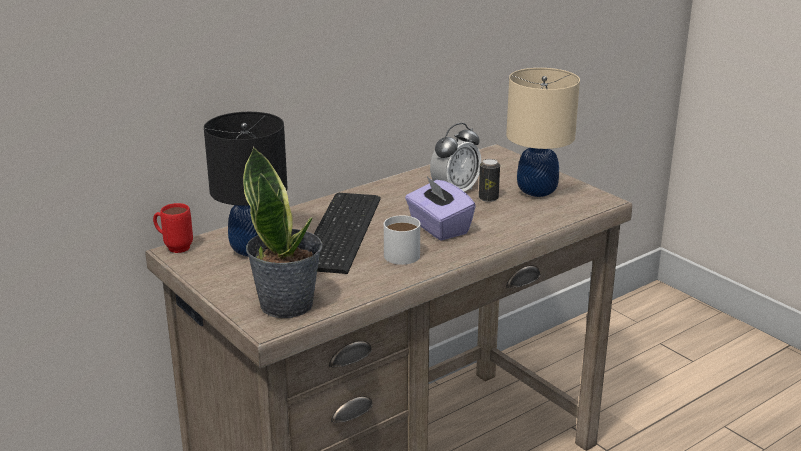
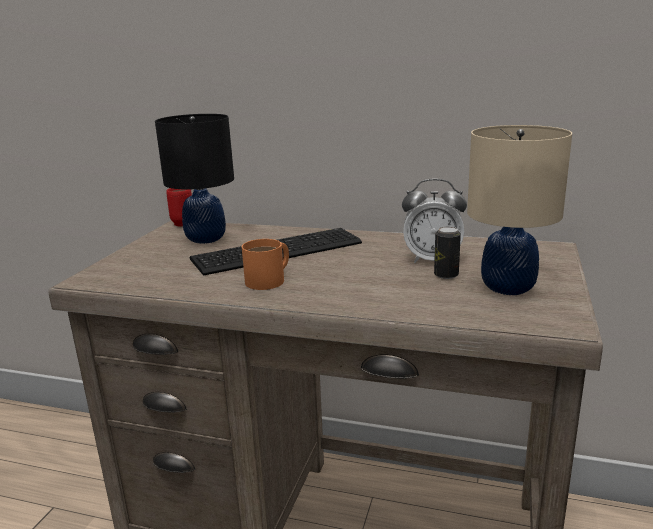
camera: 55 degrees right, 5 degrees down
(287, 304) = (127, 274): potted plant -> none
(399, 252) = (270, 279): white mug -> orange mug
(438, 228) = (343, 277): purple tissue box -> none

